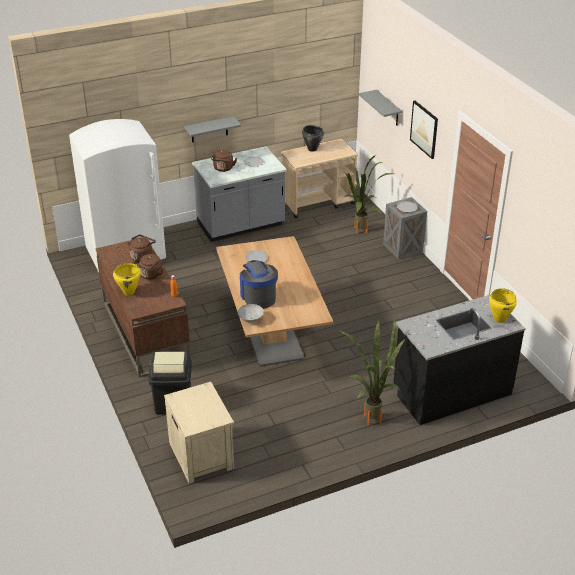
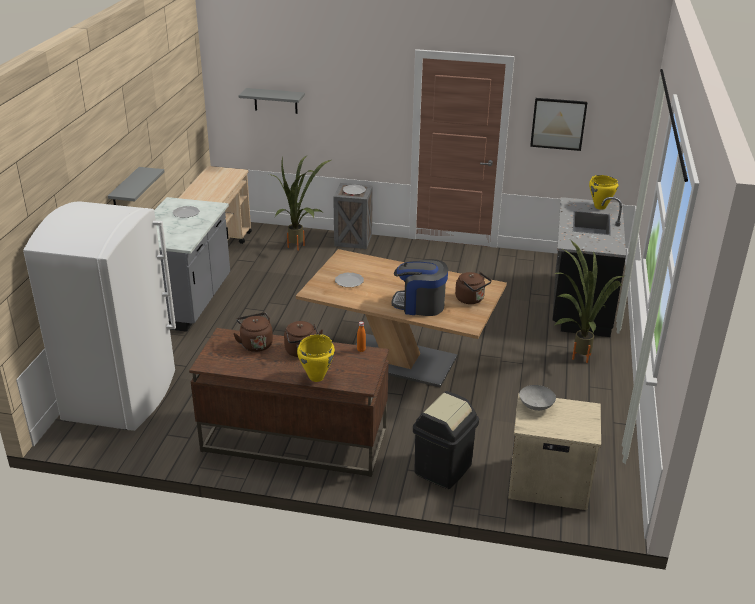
camera: 55 degrees left, 5 degrees down
(223, 169) = (169, 232): brown kettle -> brown kettle (471, 299)
(250, 319) = (454, 323): grey bowl -> grey bowl (535, 407)
(312, 149) = (202, 184): black cooking pot -> none
(424, 129) = (353, 96): picture -> picture (558, 124)

